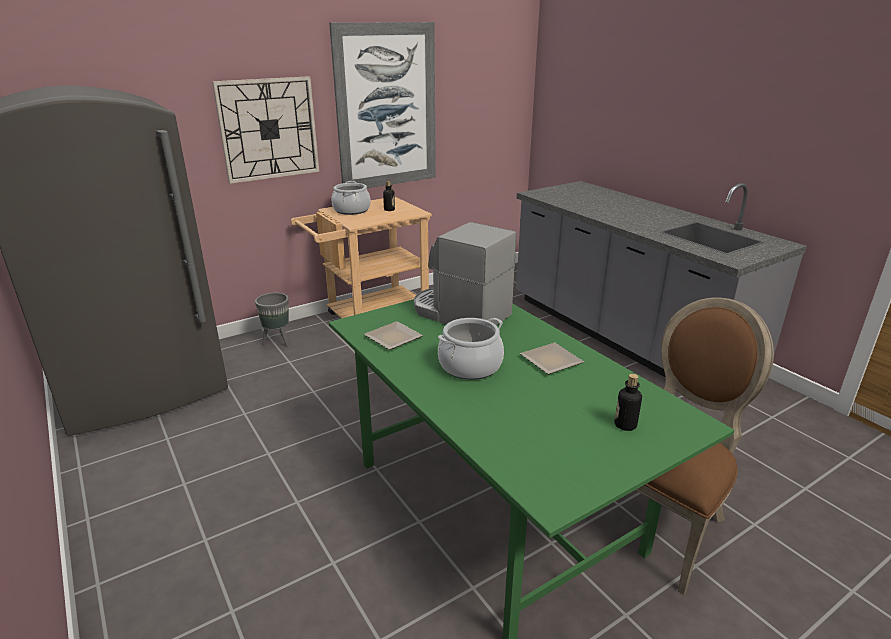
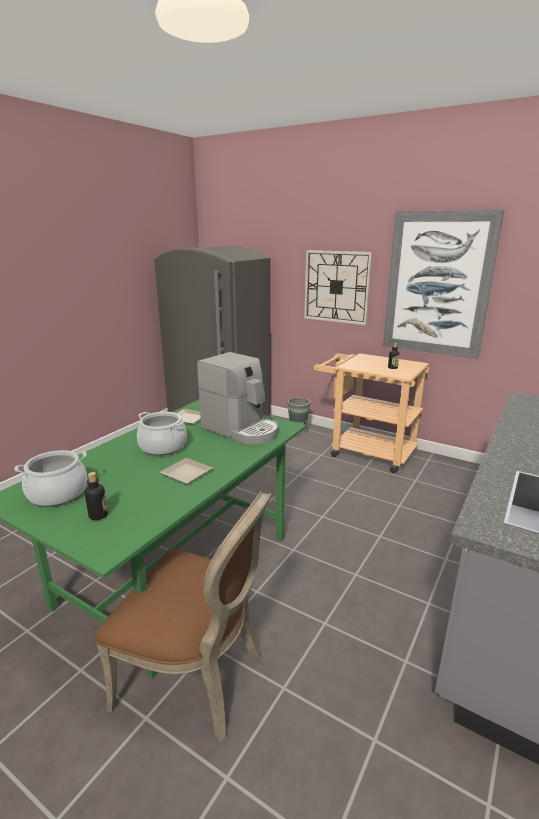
camera: 65 degrees right, 5 degrees down
(352, 210) = (371, 360): cooking pot -> cooking pot (58, 494)
(459, 314) = (241, 429): coffee machine -> coffee machine turned 120 degrees clockwise

